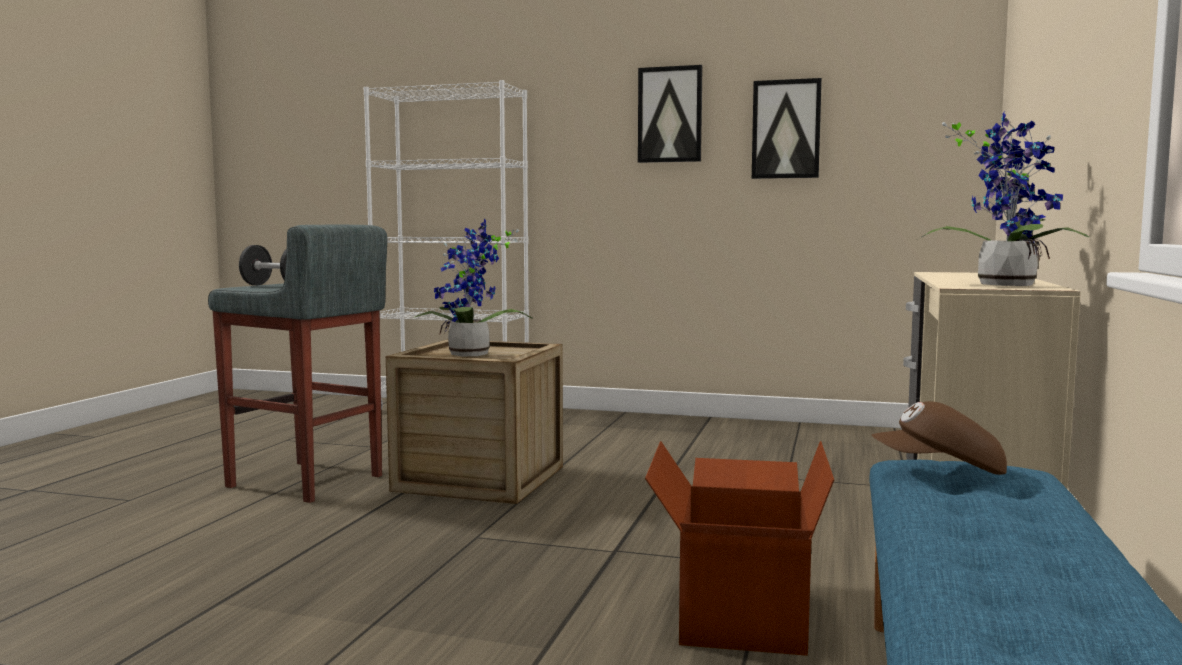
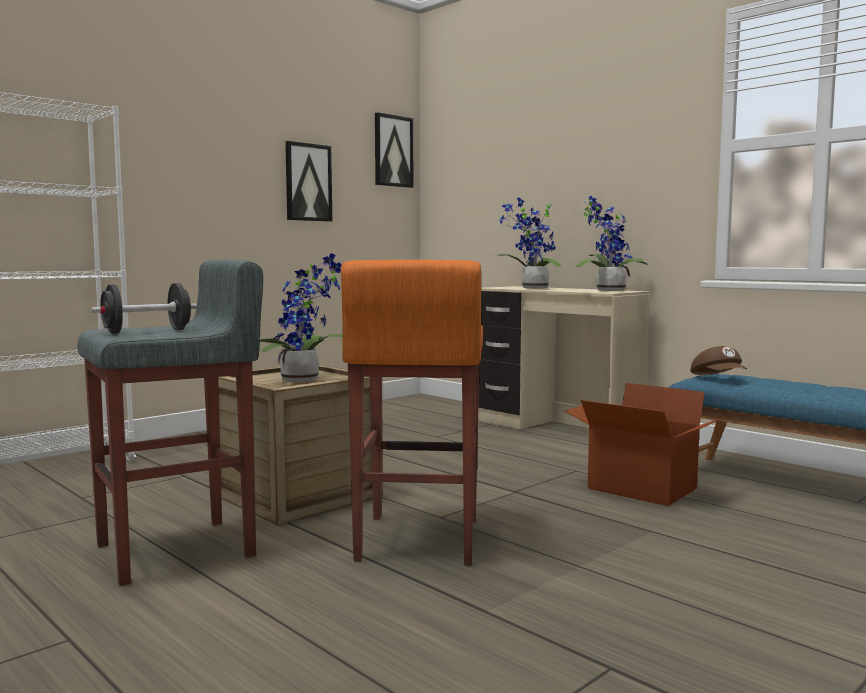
camera: 60 degrees left, 0 degrees up
(395, 542) = (416, 540): none -> orange stool
(670, 115) = (223, 159): picture -> picture (393, 151)
(940, 471) = (719, 379): brown cap -> brown cap turned 45 degrees counterclockwise
(954, 276) = (532, 288): none -> potted plant

